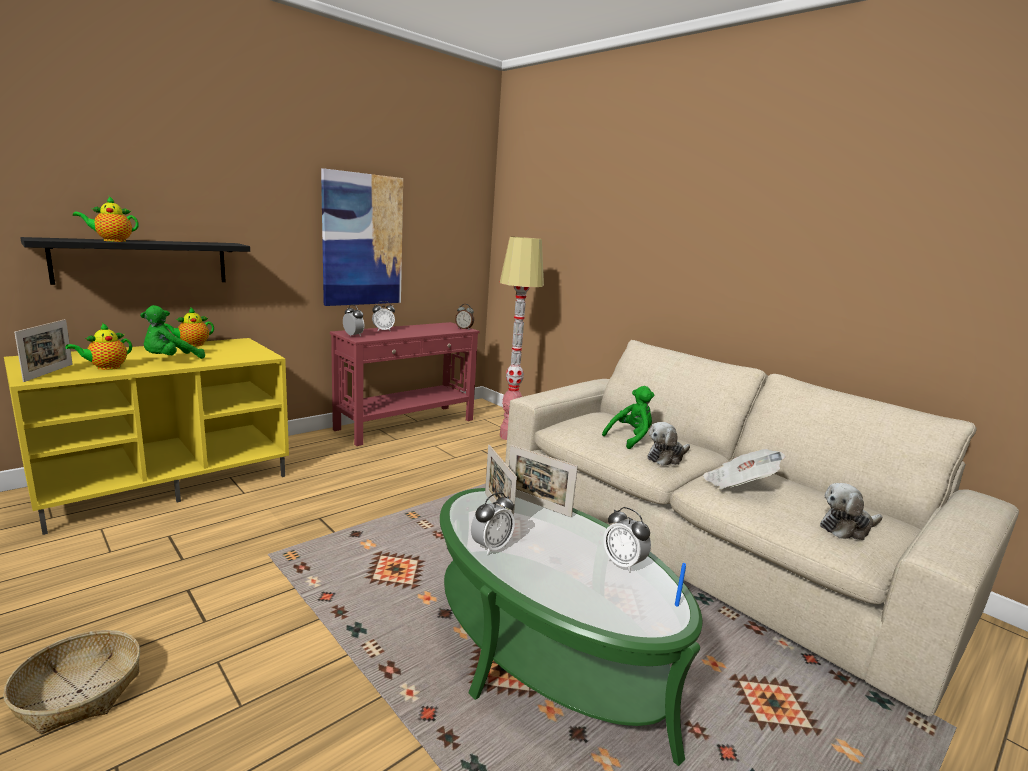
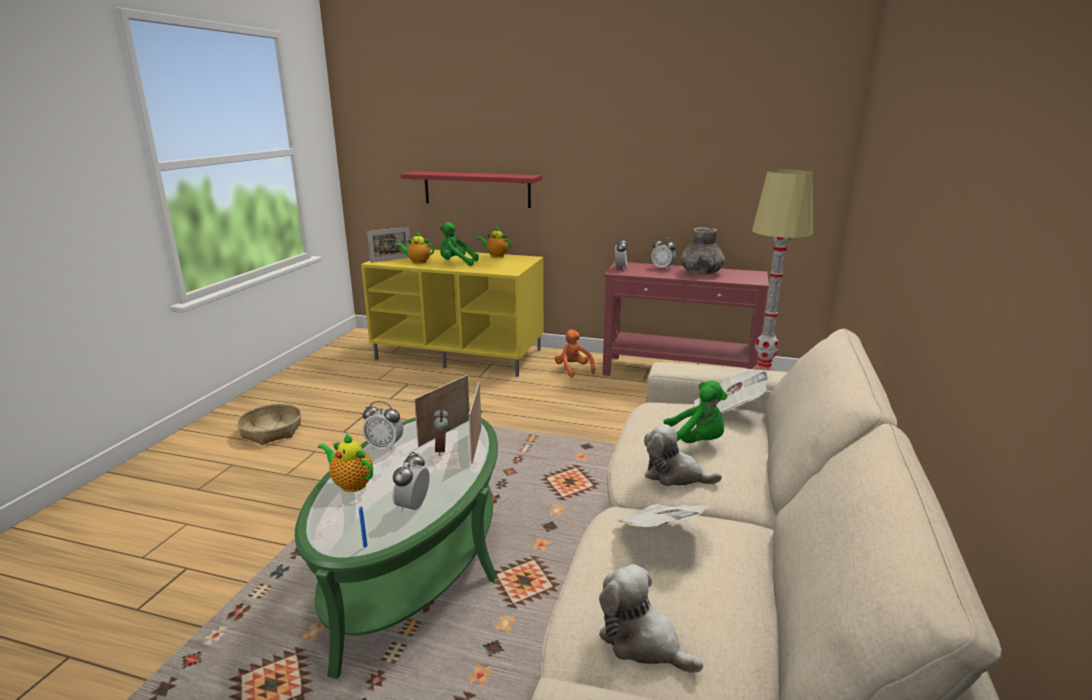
camera: 60 degrees right, 5 degrees up
(112, 241) = (450, 173): teapot -> teapot (351, 484)
(143, 262) = (477, 189): black shelf -> red shelf
(324, 451) = (573, 370): none -> orange plush toy
(362, 240) = (660, 172): picture -> none
(418, 329) = (700, 272): none -> grey vase
(464, 328) = (756, 280): alarm clock -> alarm clock (442, 450)
(594, 414) = (729, 408): none -> newspaper

